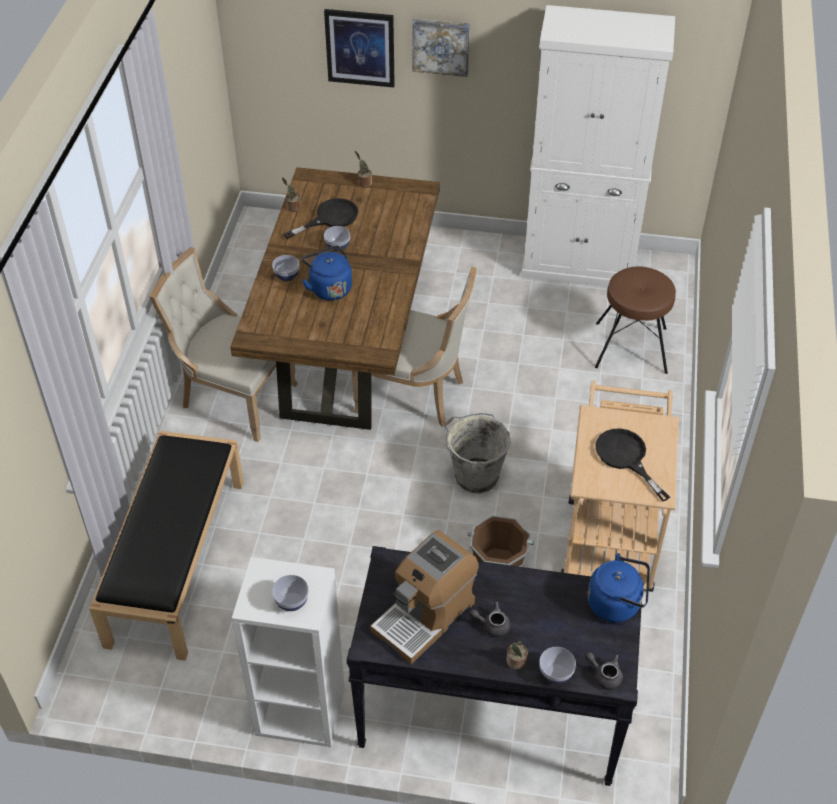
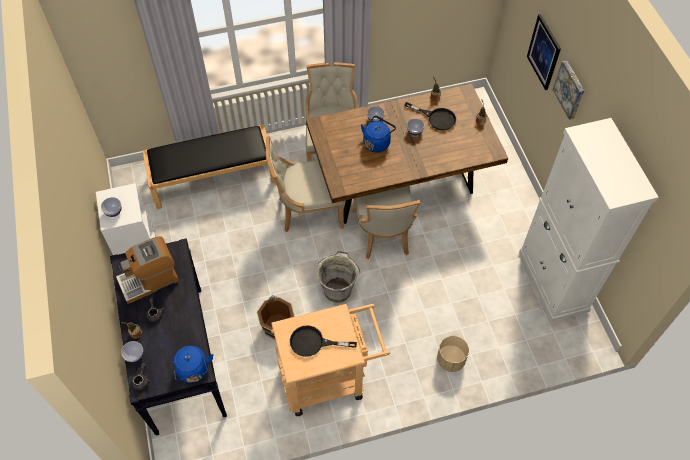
camera: 65 degrees right, 10 degrees up
(321, 463) = (307, 211): none -> beige chair
(425, 615) = (149, 279): coffee machine -> coffee machine turned 45 degrees counterclockwise
(626, 458) = (313, 343): black frying pan -> black frying pan turned 120 degrees counterclockwise
(631, 348) = (494, 339): brown stool -> none
(641, 399) = (450, 360): none -> beige planter

